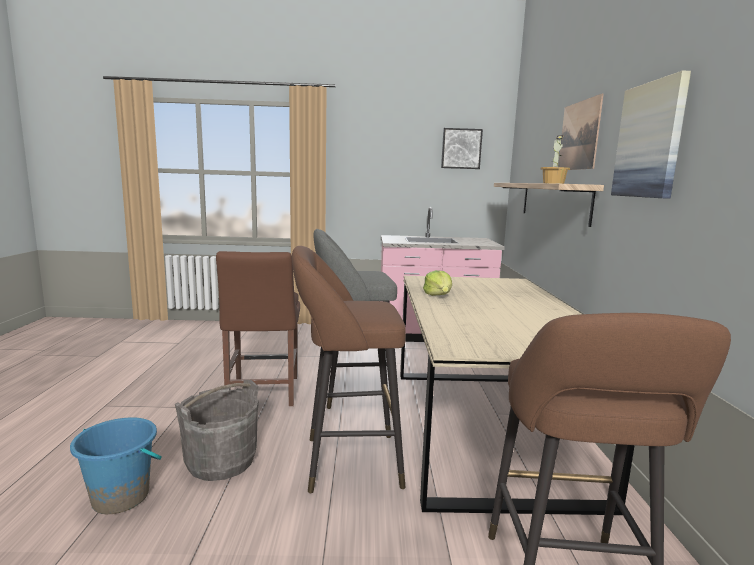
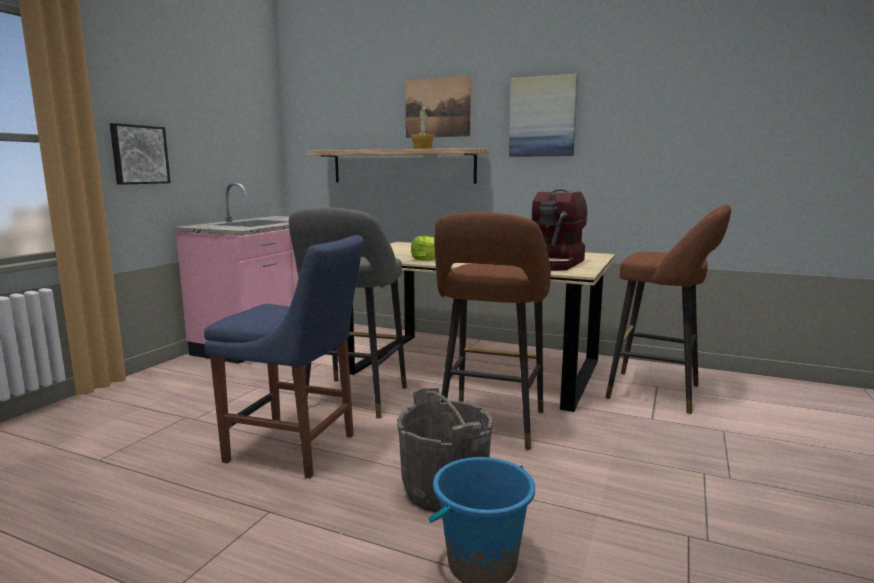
camera: 65 degrees left, 0 degrees up
(262, 393) = (296, 449): brown chair -> blue chair
(461, 148) = (239, 110): picture -> picture (139, 155)
(496, 335) = (554, 264): none -> coffee machine

